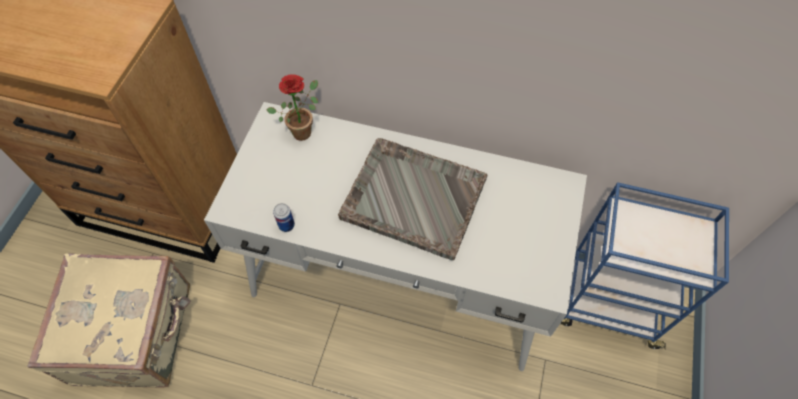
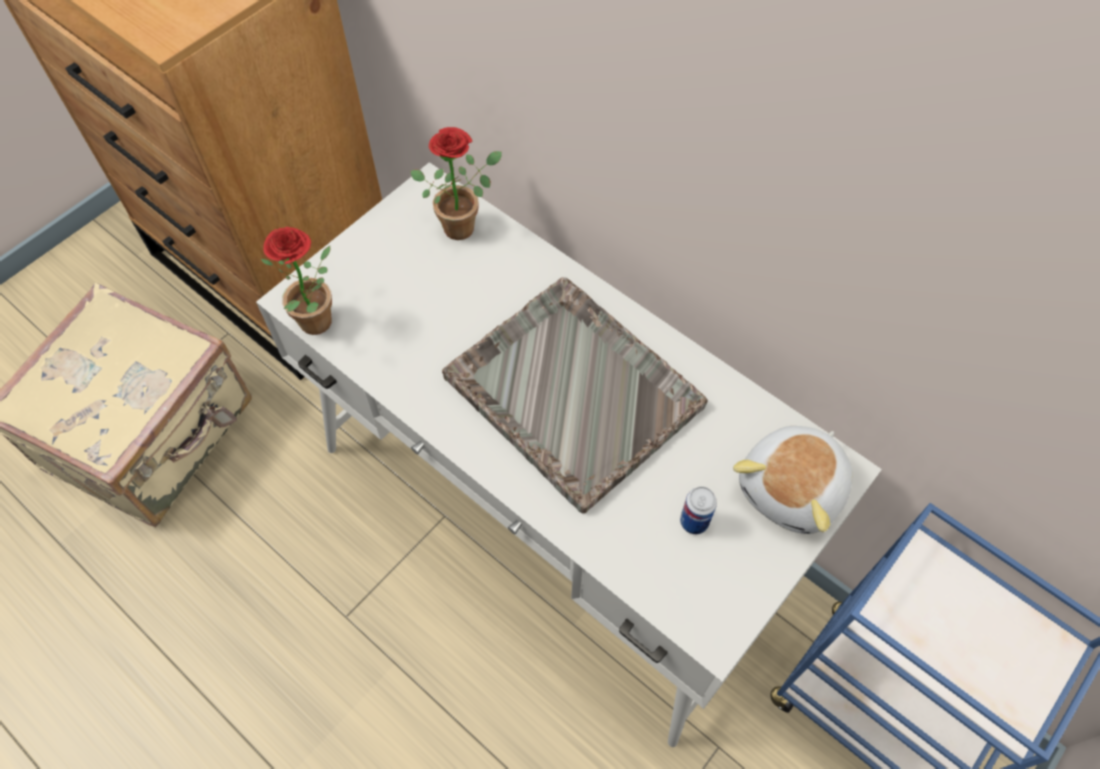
camera: 25 degrees right, 0 degrees up
(251, 218) = (320, 326): none -> potted plant
(286, 225) = (364, 356): can -> can (694, 521)
(551, 203) = (793, 489): none -> plush toy

